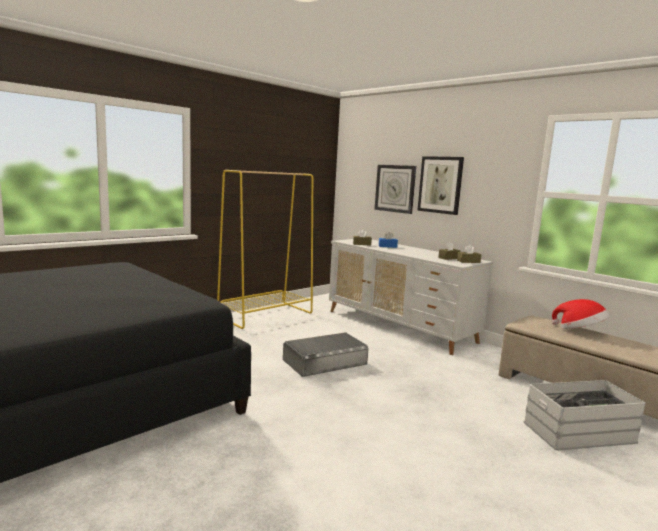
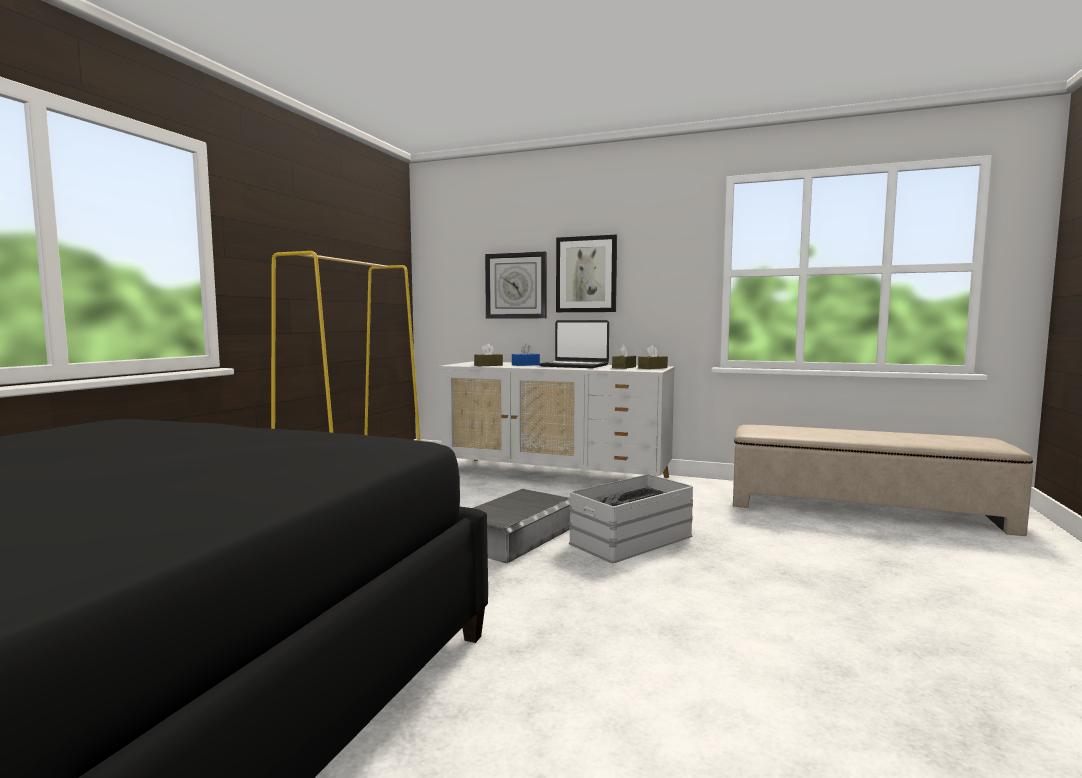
camera: 25 degrees left, 5 degrees down
(418, 252) = (574, 366): none -> laptop
(579, 330) = (813, 430): hat -> none
(579, 432) = (884, 545): grey storage box -> grey storage box (632, 540)

